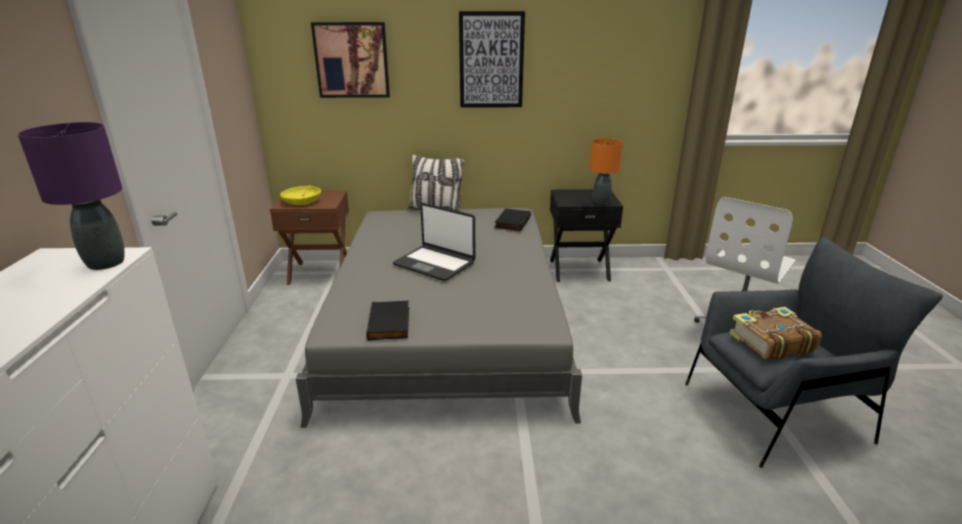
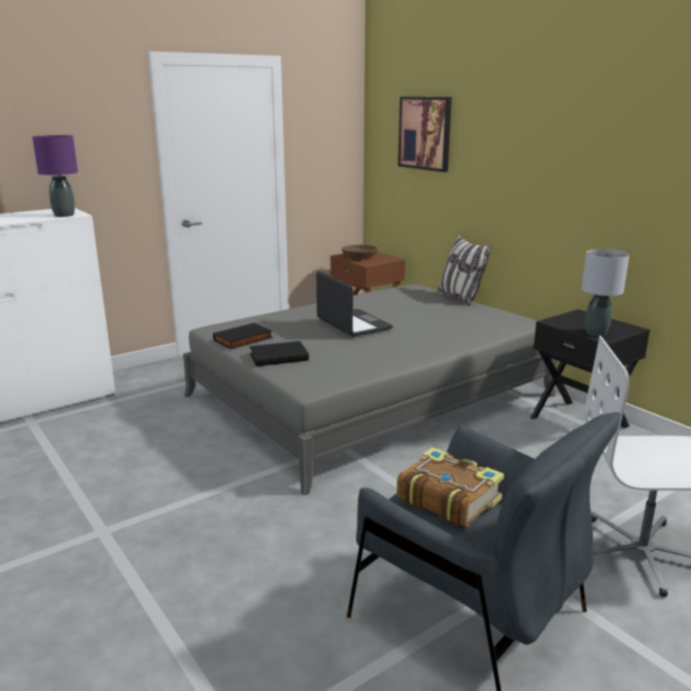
camera: 55 degrees right, 5 degrees down
(302, 201) = (359, 257): yellow bowl -> brown bowl
(435, 263) = (353, 324): laptop -> laptop turned 150 degrees clockwise
(491, 60) = (535, 141): picture -> none
(512, 222) = (489, 324): black book -> black book (279, 356)
(601, 201) = (596, 333): orange table lamp -> grey table lamp

